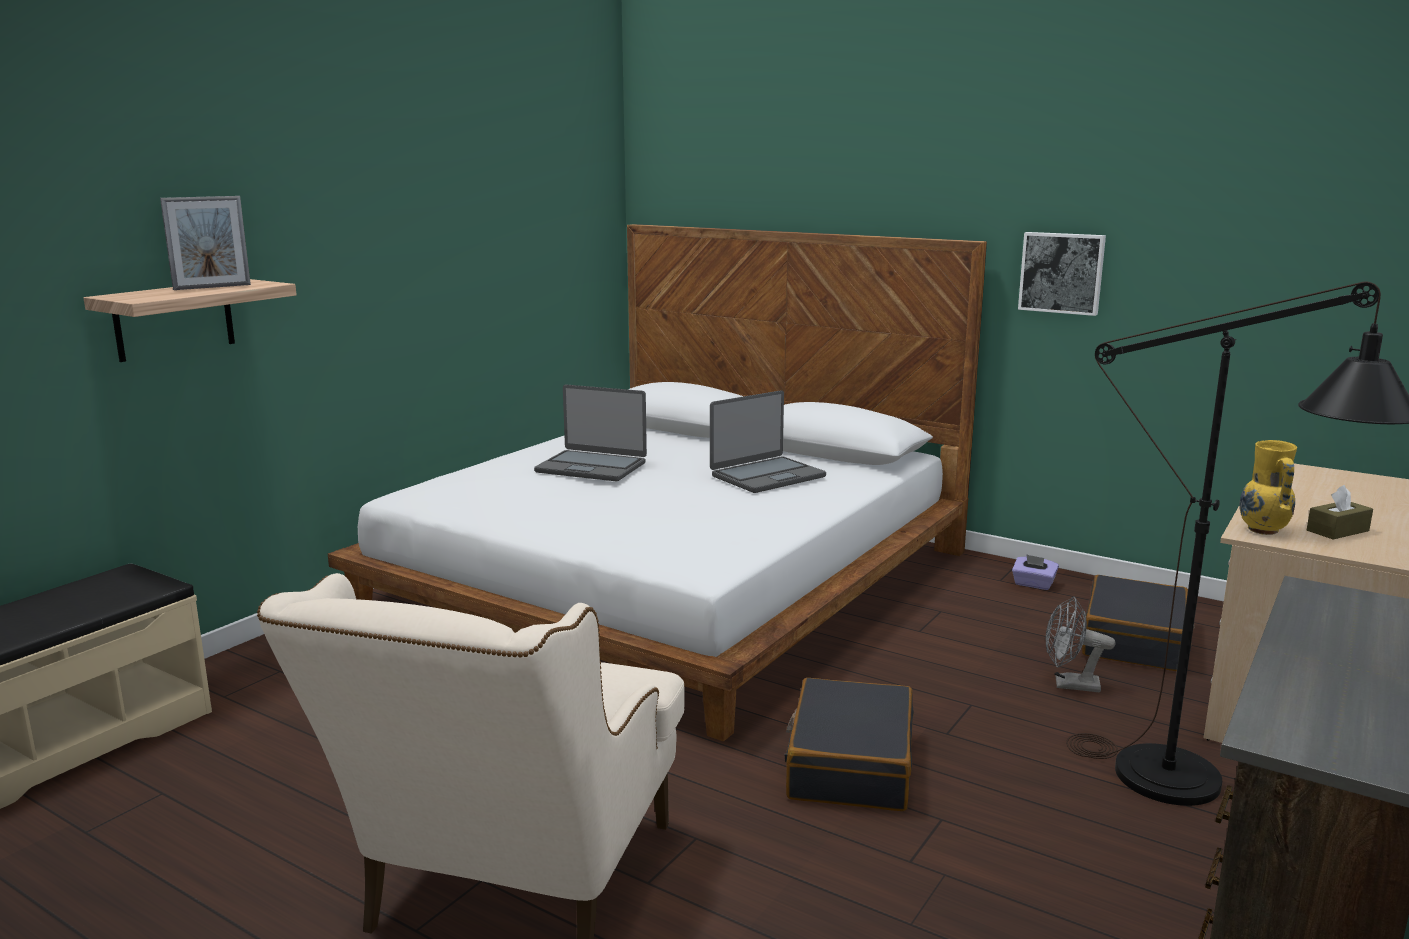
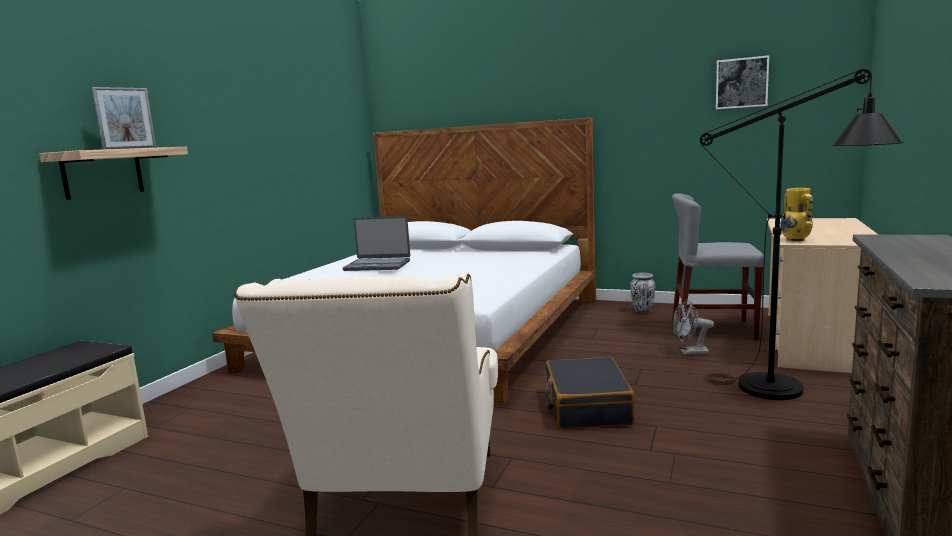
camera: 10 degrees left, 5 degrees down
(767, 476) = (486, 260): laptop -> none
(1033, 584) = (642, 311): purple tissue box -> vase
(1062, 272) = (637, 131): picture -> picture (741, 83)
(1135, 641) = (713, 329): black suitcase -> grey chair
(1337, 531) = (833, 236): brown tissue box -> none

